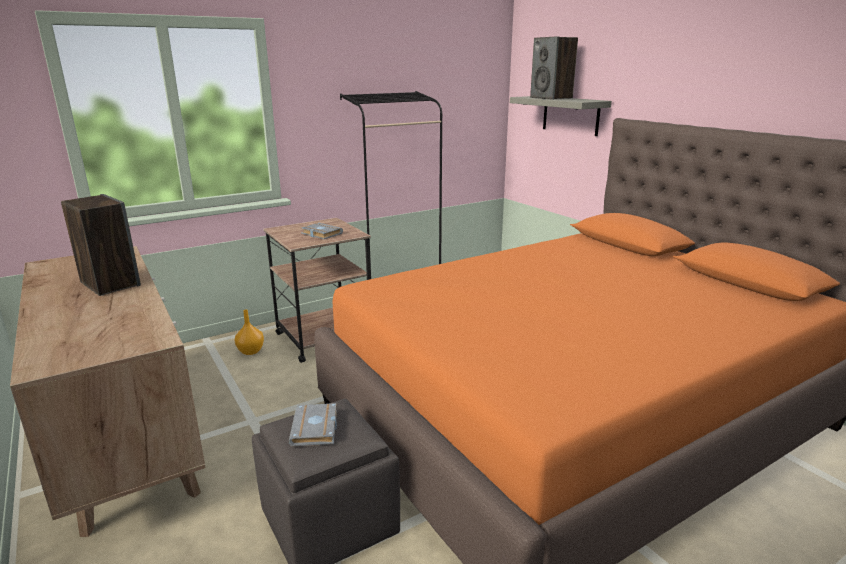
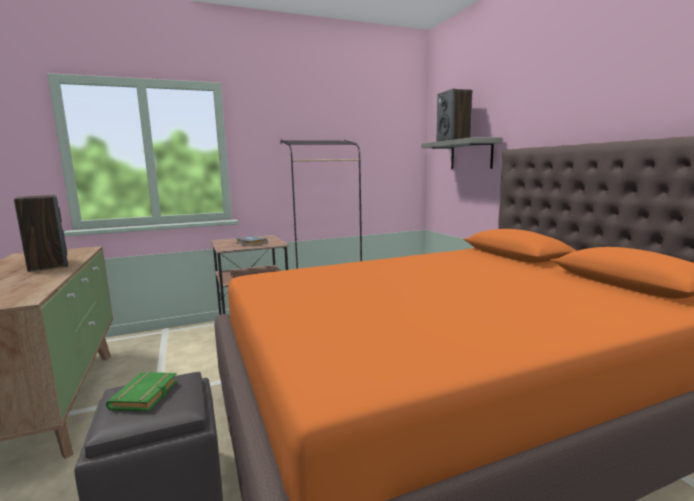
camera: 10 degrees right, 10 degrees down
(250, 351) = (192, 340): orange vase -> none
(316, 429) = (146, 396): grey book -> green book

